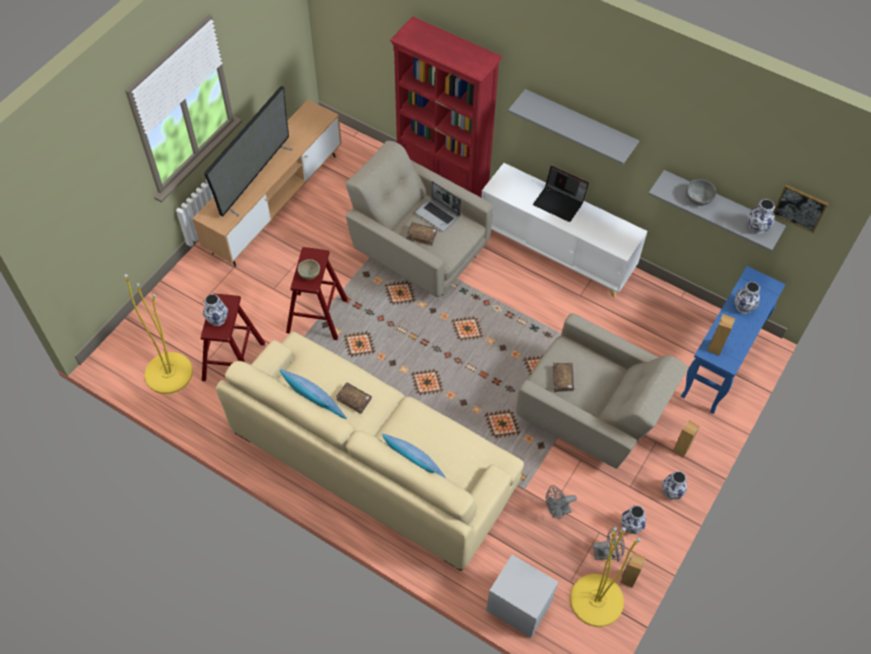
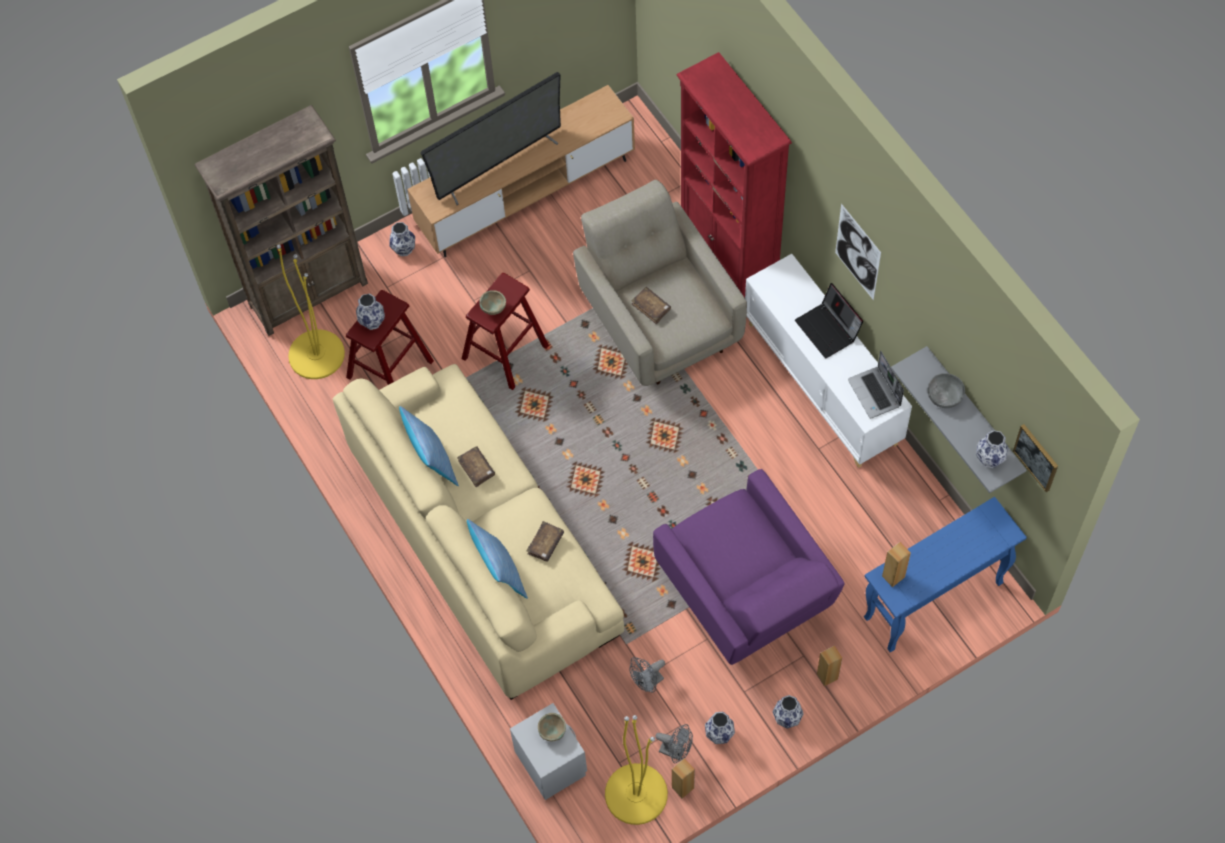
camera: 30 degrees right, 5 degrees up
(140, 330) = (309, 293): none -> brown bookcase
(438, 215) = (684, 289): laptop -> laptop (875, 393)
(524, 577) = (552, 731): none -> beige bowl
(557, 511) = (647, 683): grey fan -> grey fan turned 45 degrees counterclockwise
(562, 379) = (714, 540): brown book -> brown book (545, 544)
(579, 124) = (857, 252): grey shelf -> picture
(591, 417) = (747, 596): beige armchair -> purple armchair
(743, 307) = (957, 543): vase -> vase (403, 249)

